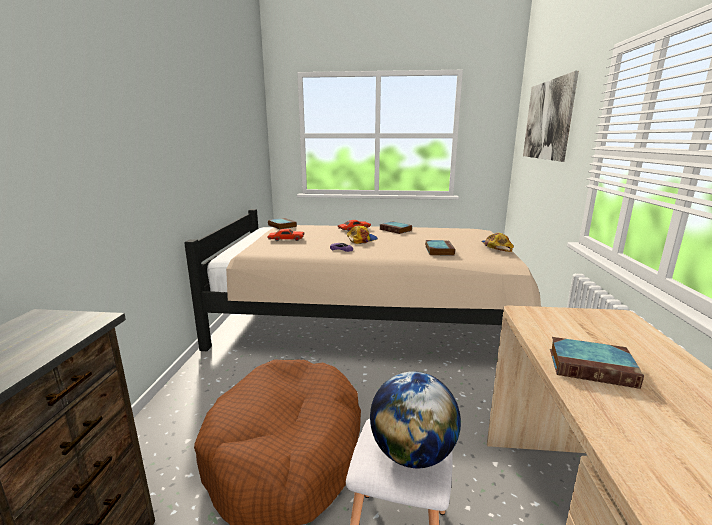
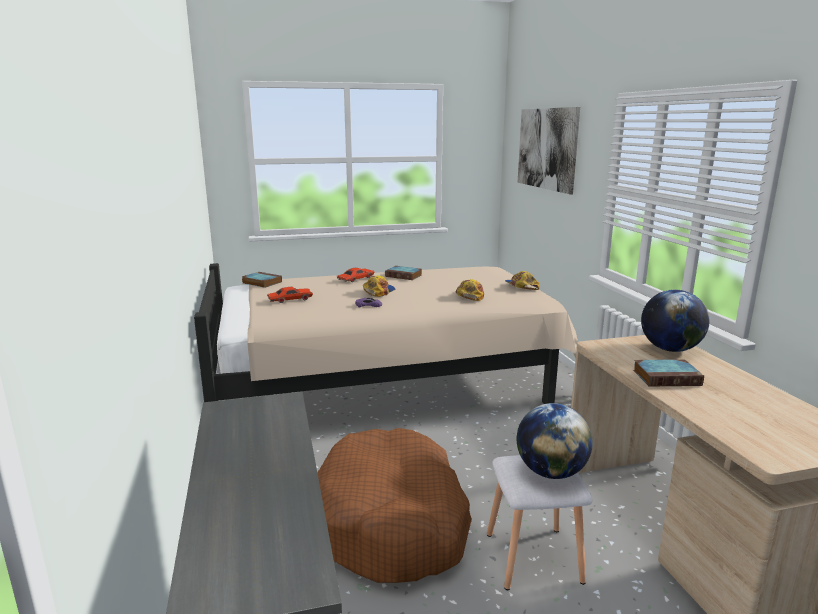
camera: 20 degrees left, 0 degrees up
(438, 250) = (470, 295): book -> cap
(619, 331) = (670, 349): none -> globe

